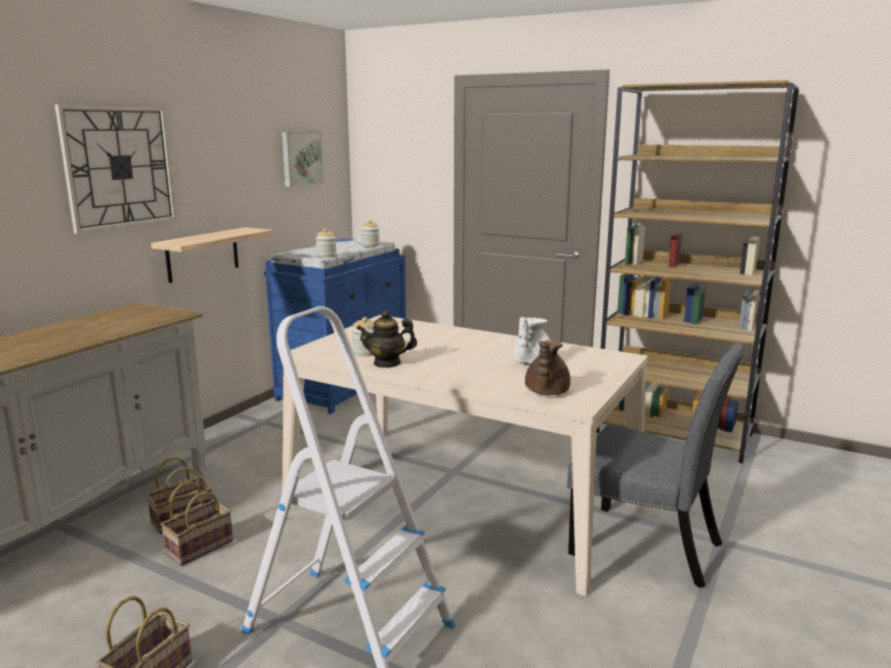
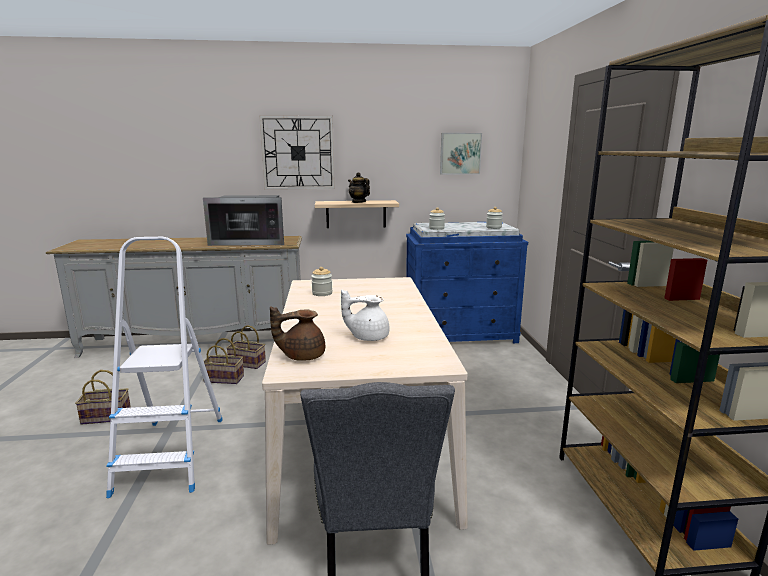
camera: 55 degrees right, 0 degrees up
(105, 324) = (250, 241): none -> microwave
(387, 363) = (307, 302): teapot -> teapot (358, 202)

